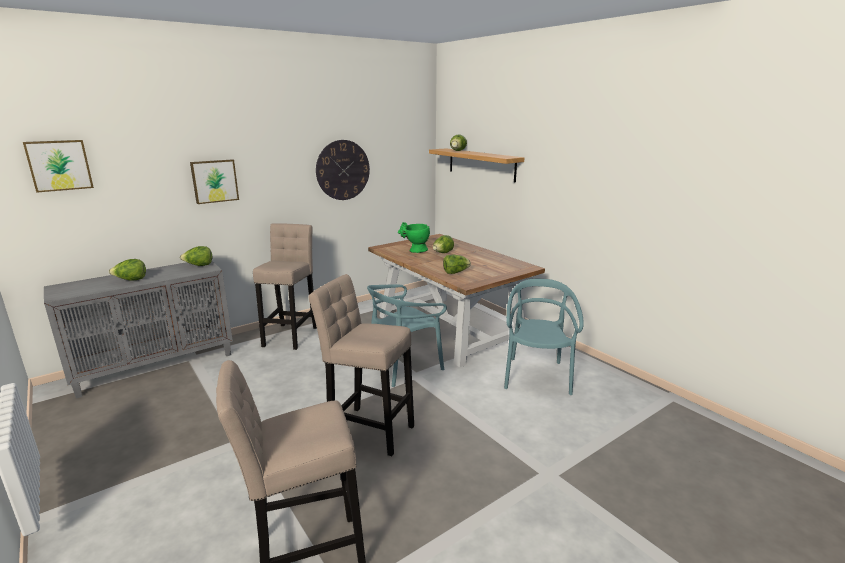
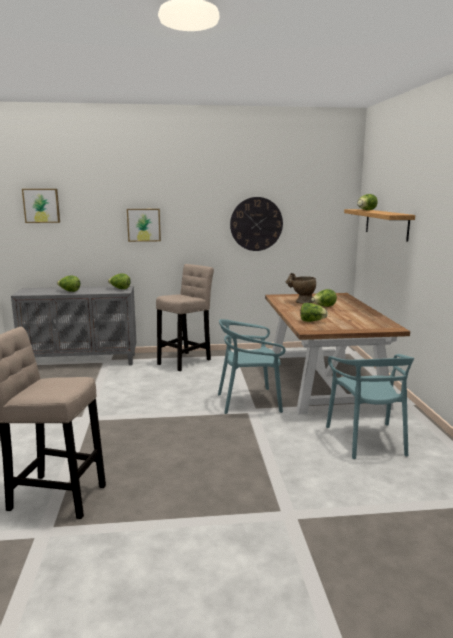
camera: 30 degrees right, 5 degrees down
(367, 429) = (174, 436): beige stool -> none
(415, 251) = (301, 302): green vase -> beige vase
(536, 376) = (367, 440): turquoise chair -> turquoise chair turned 135 degrees clockwise

